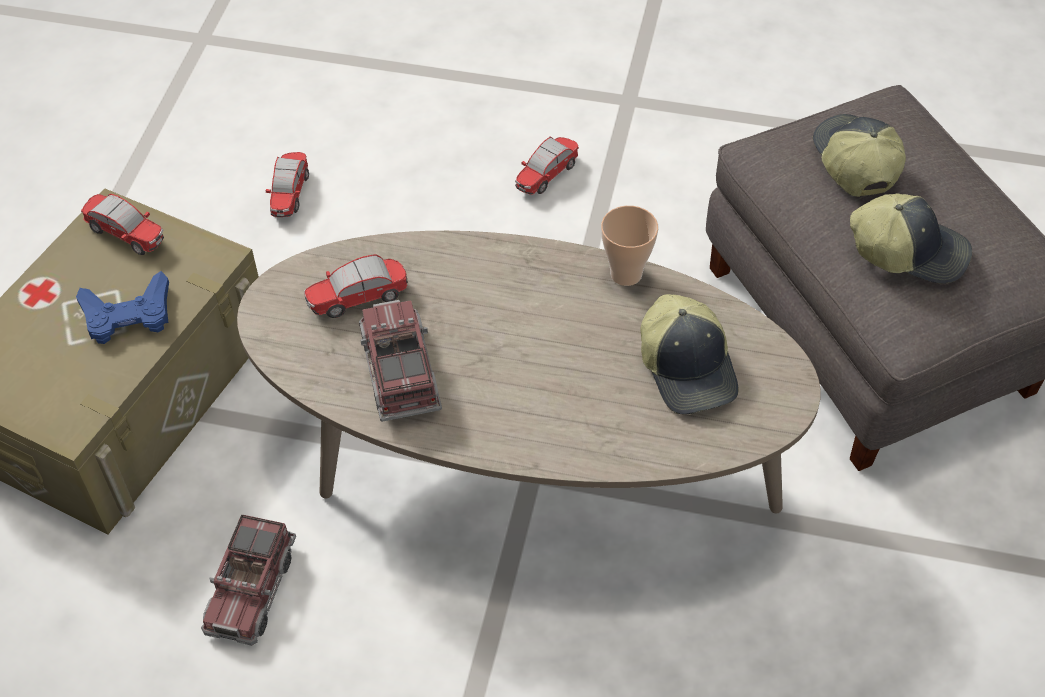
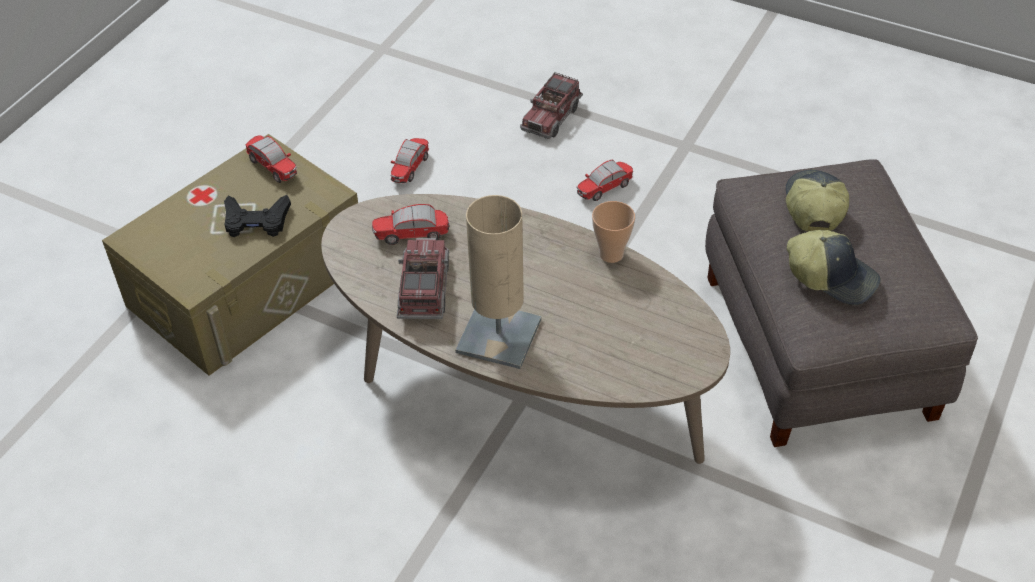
camera: 15 degrees right, 5 degrees down
(128, 315) = (256, 221): blue game controller -> black game controller
(251, 589) = (295, 433): toy truck -> toy truck (551, 117)
(520, 416) = (499, 336): none -> beige table lamp
(688, 368) = (634, 327): cap -> none

